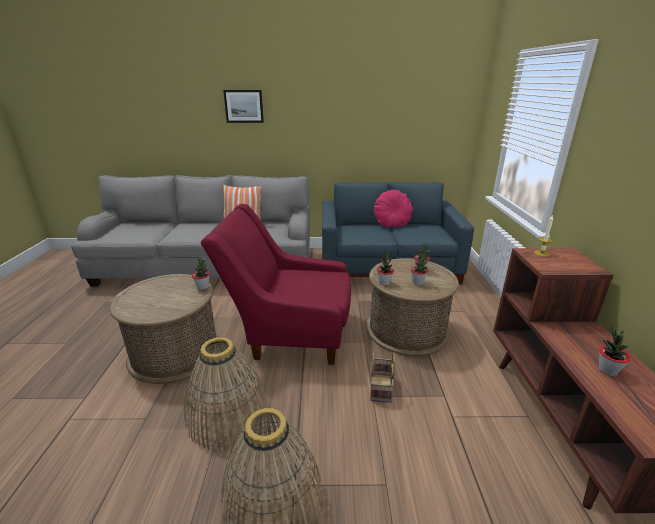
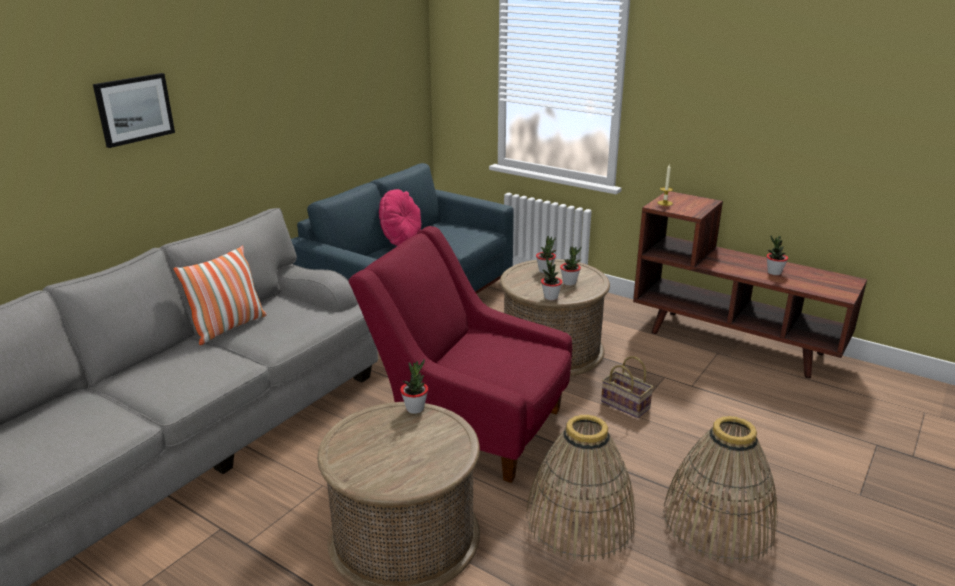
camera: 55 degrees left, 0 degrees up
(290, 333) = (471, 425): red armchair -> red armchair turned 75 degrees clockwise

